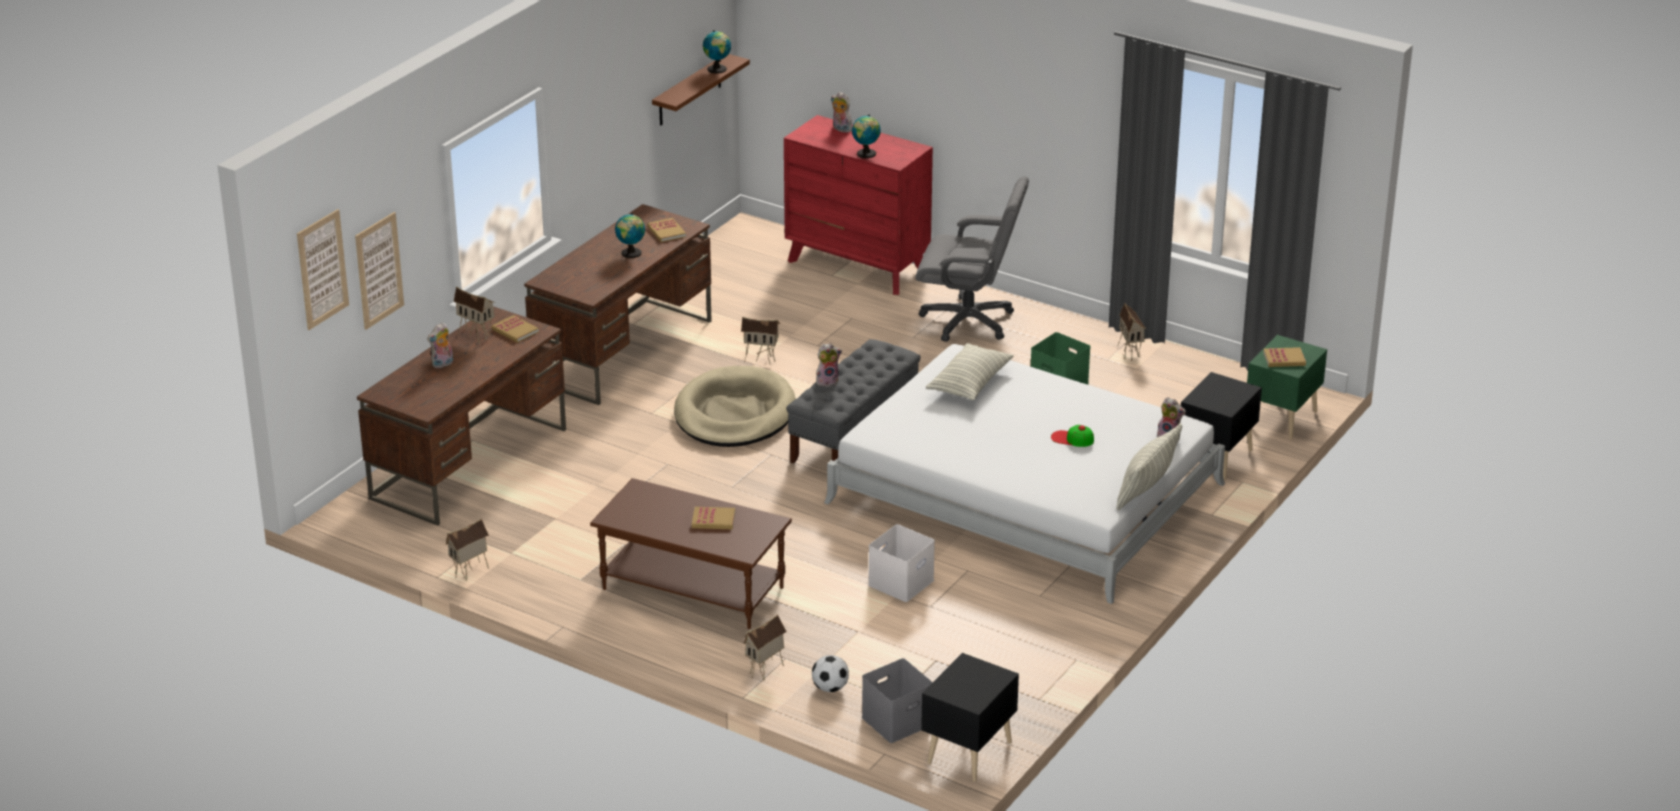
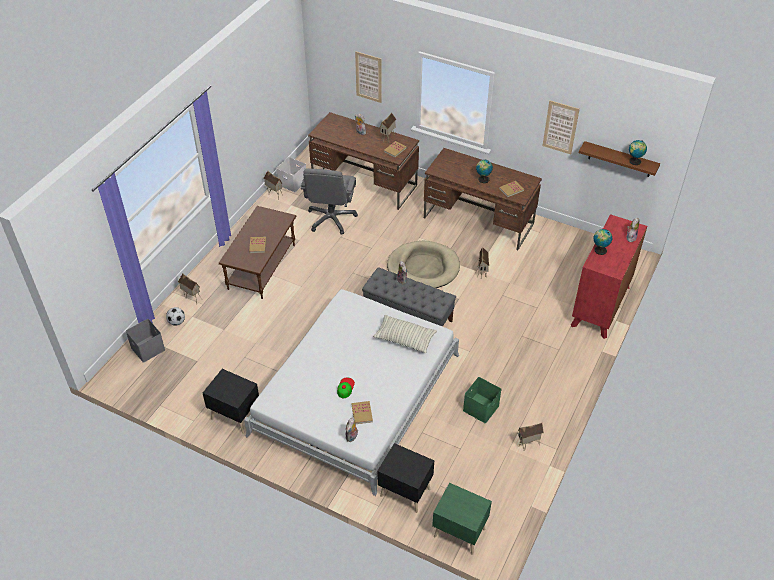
camera: 85 degrees right, 15 degrees up
(322, 269) = (334, 51): picture -> picture (560, 127)
(901, 583) = (265, 344): white storage box -> white storage box (292, 183)
(967, 753) = (118, 377): black nightstand -> black nightstand (235, 415)
(969, 321) = (548, 361): grey office chair -> grey office chair (331, 219)
(1146, 488) = (292, 424): pillow -> none
(1284, 359) = (457, 504): book -> book (362, 413)

